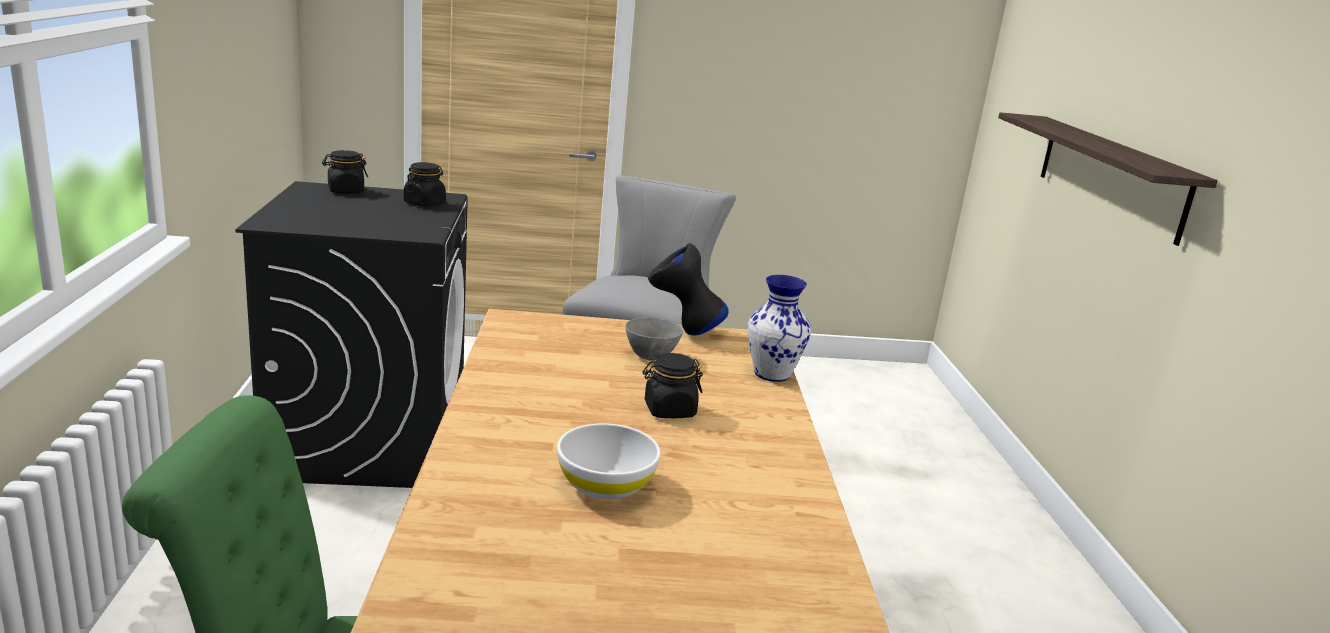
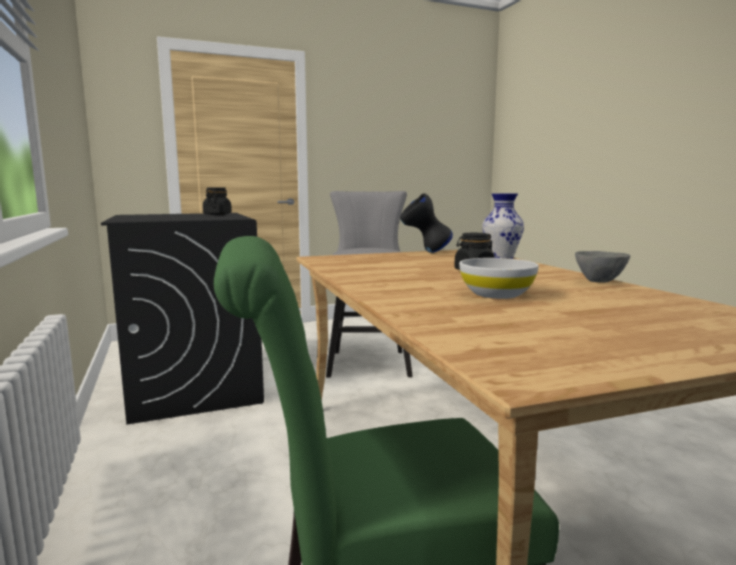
camera: 15 degrees left, 10 degrees down
(345, 191) = (157, 214): black jar -> none
(651, 357) = (425, 259): grey bowl -> grey bowl (599, 281)
(1110, 175) = (601, 153): shelf -> none

